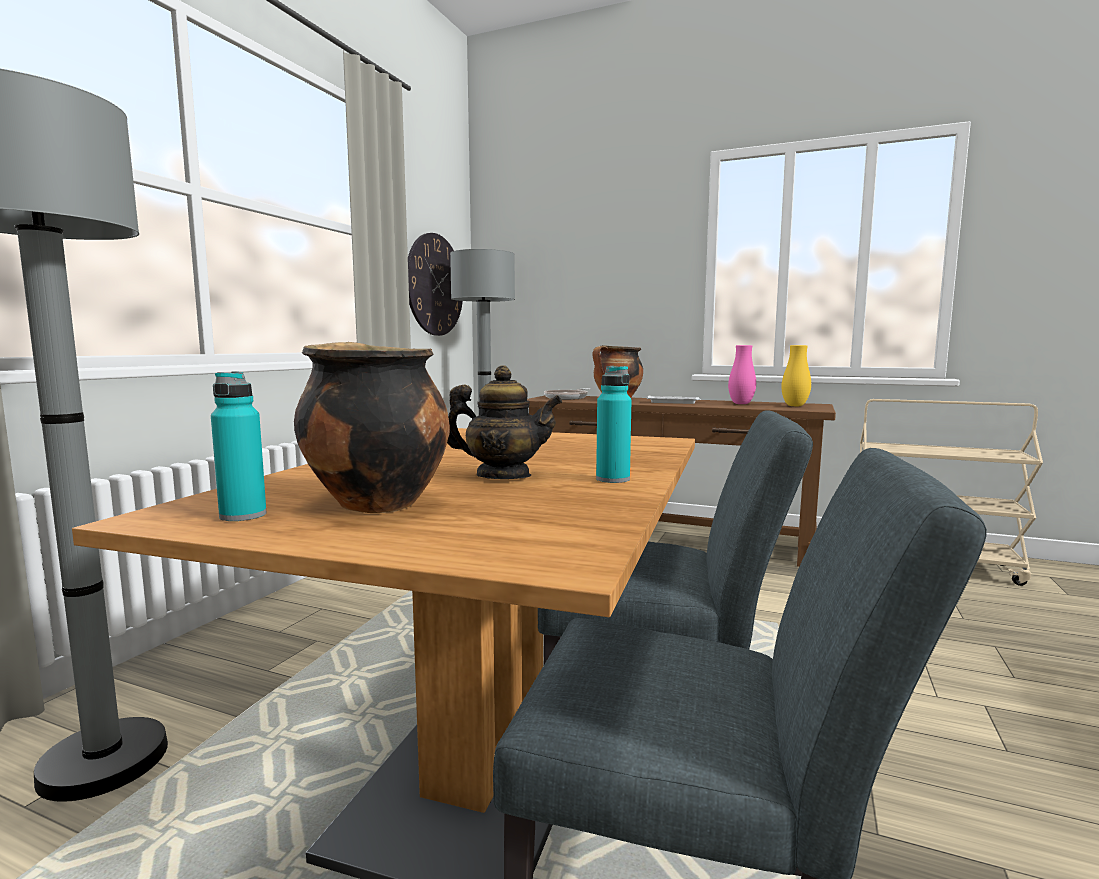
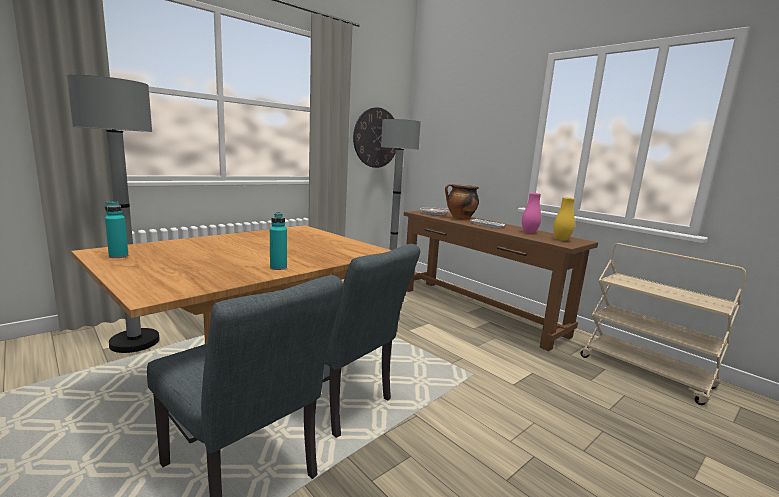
camera: 25 degrees right, 5 degrees up
(374, 503) = (165, 260): cooking pot -> none
(503, 476) = (243, 257): teapot -> none

